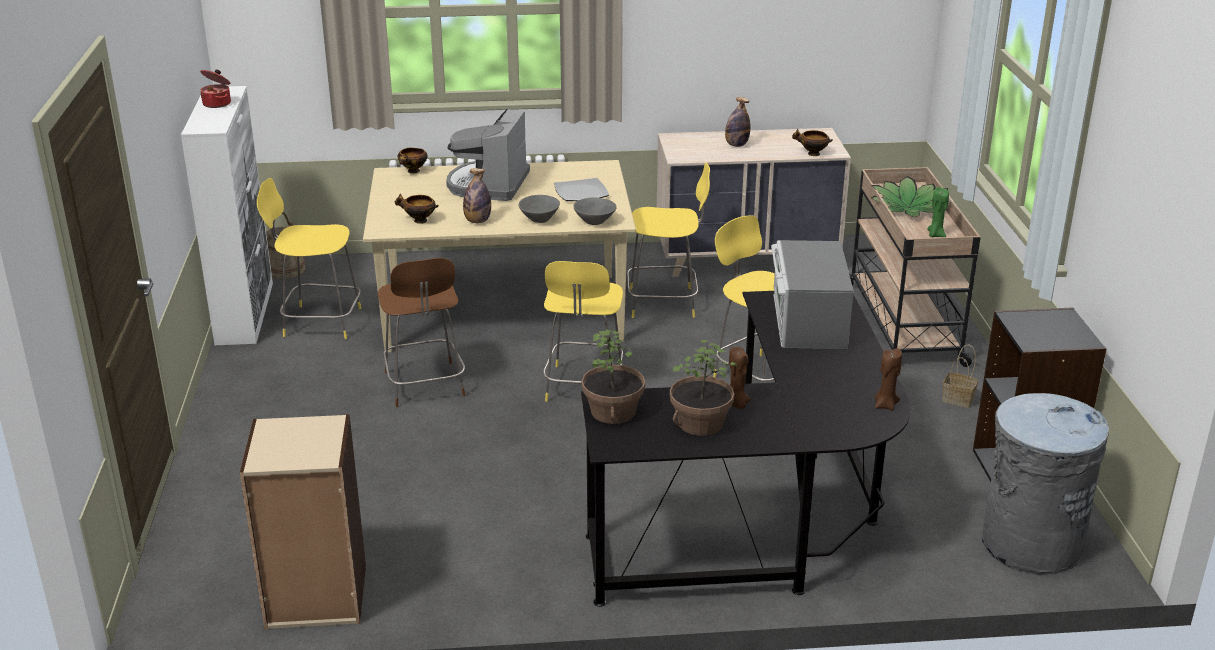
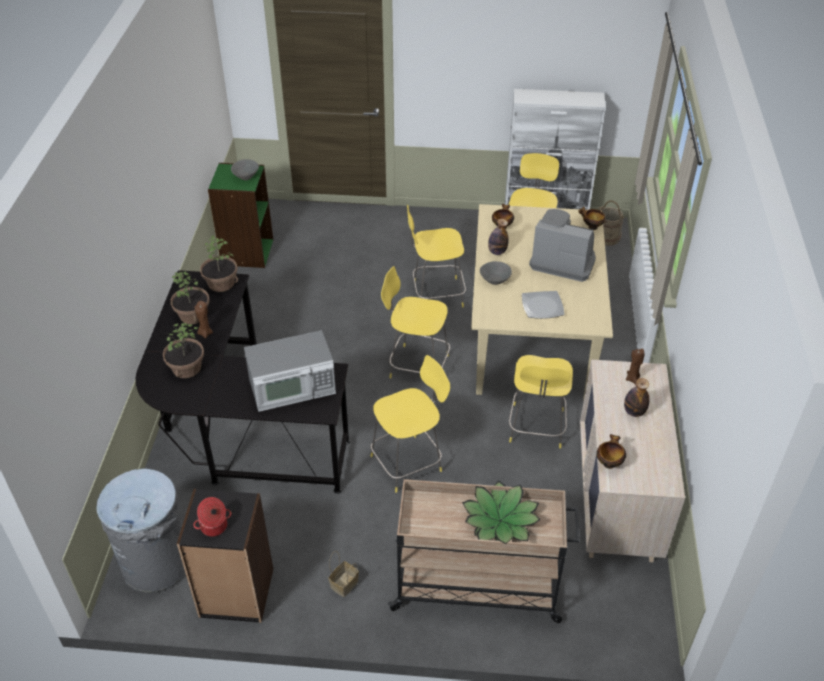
camera: 100 degrees right, 15 degrees up
(217, 103) = (568, 98): cooking pot -> cooking pot (214, 527)
(316, 597) = (247, 252): beige bookcase -> green bookcase
(425, 386) = (435, 294): brown stool -> yellow stool
(595, 222) = (485, 307): grey bowl -> grey bowl (245, 177)
(807, 321) = (293, 387): microwave -> microwave turned 150 degrees clockwise
(818, 406) = (186, 368): none -> potted plant
(885, 405) = (172, 399): brown candle -> brown candle (632, 378)
(935, 235) = (436, 522): green candle -> none

